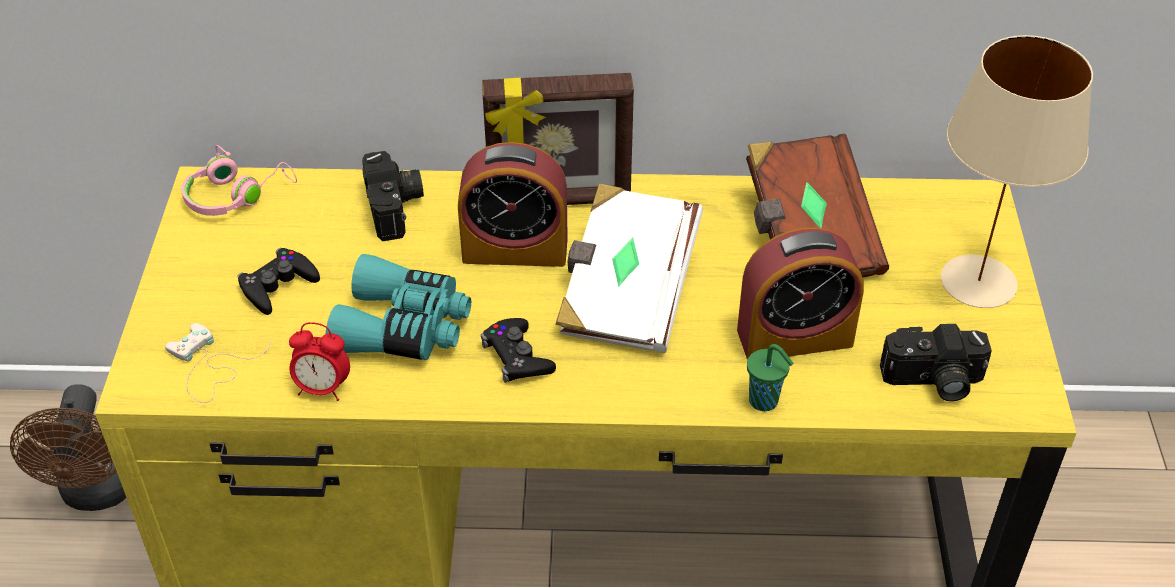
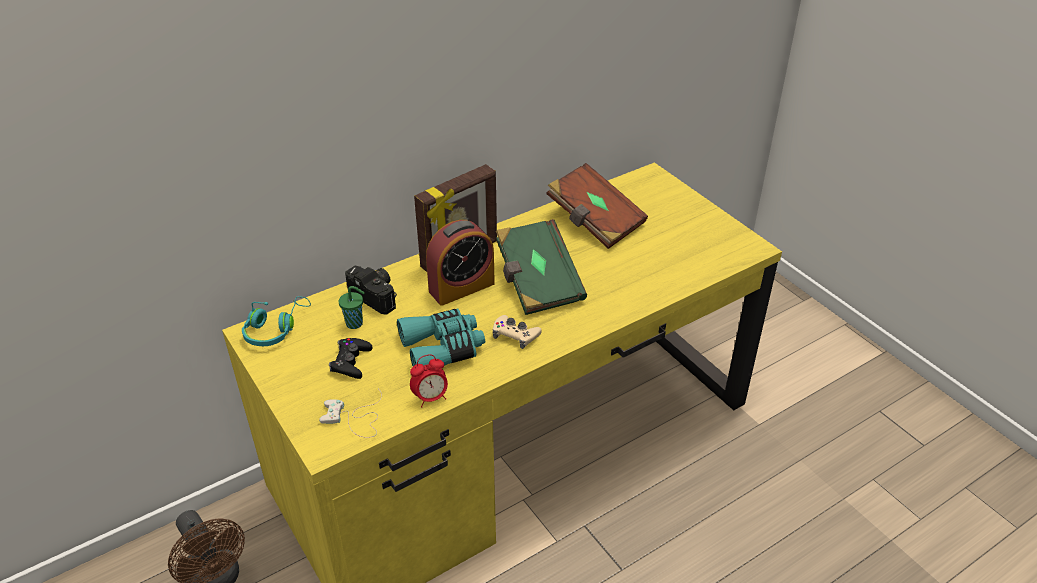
camera: 35 degrees left, 5 degrees down
(236, 195) = (275, 329): pink headphones -> turquoise headphones
(517, 357) = (515, 335): black game controller -> beige game controller
(626, 293) = (537, 282): white book -> green book
(765, 402) = (649, 299): green cup -> green cup (355, 323)
(794, 337) = (633, 266): alarm clock -> none
(933, 381) = (708, 257): camera -> none
(980, 281) = (685, 208): beige table lamp -> none

